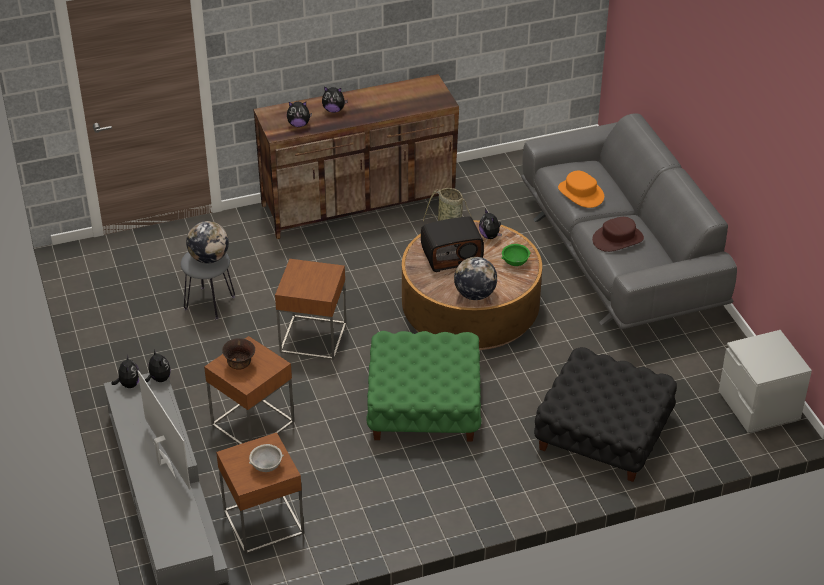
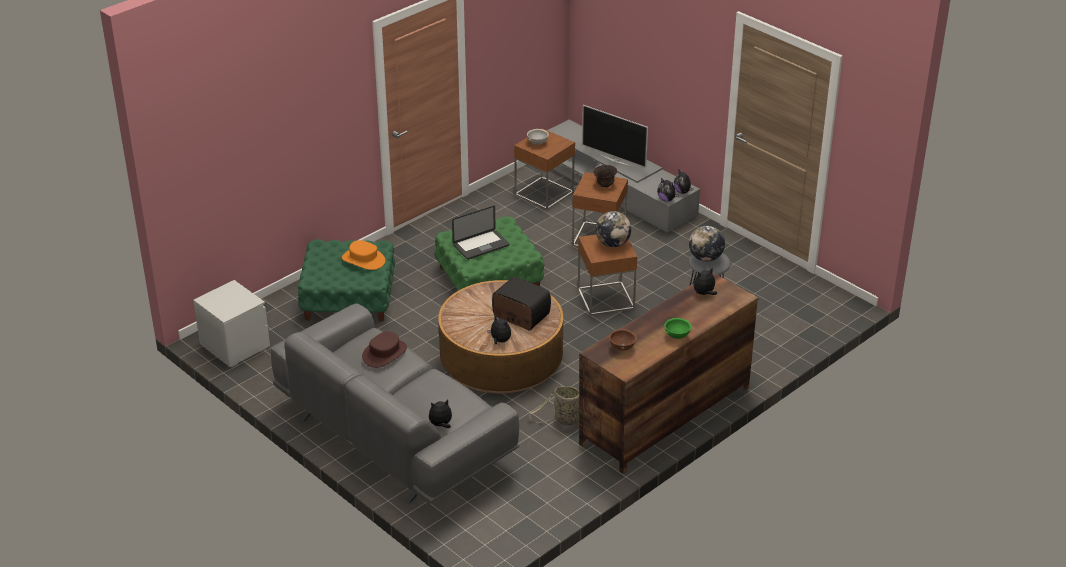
camera: 155 degrees right, 5 degrees down
(334, 110) = (687, 315): plush toy -> plush toy (441, 425)
(416, 100) = (622, 347): none -> brown bowl
(434, 368) = (481, 245): none -> laptop
(452, 256) = (520, 316): radio -> radio turned 75 degrees clockwise
(475, 295) = (482, 292): globe -> globe (612, 244)
(515, 263) = (464, 325): green bowl -> green bowl (676, 336)
(580, 193) = (438, 386): orange hat -> orange hat (363, 259)
(603, 433) = (349, 297): black ottoman -> green ottoman

